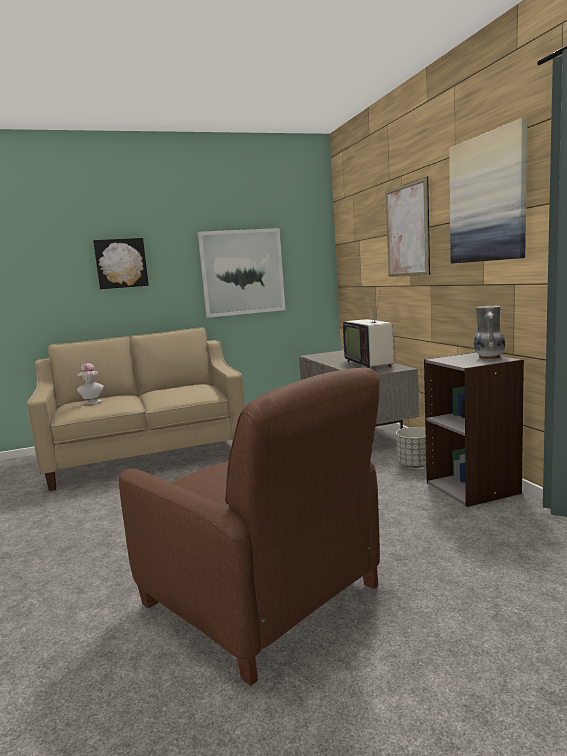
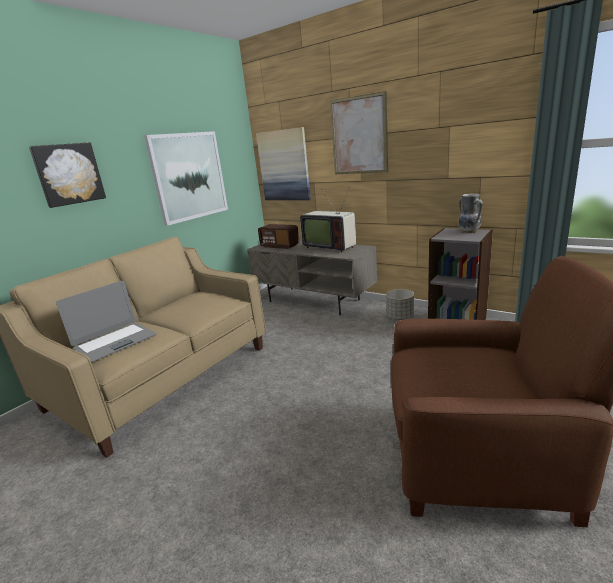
camera: 35 degrees left, 10 degrees up
(92, 402) = (115, 342): hat -> laptop
(330, 357) = (280, 246): none -> radio
(487, 198) = (457, 113): picture -> picture (284, 165)

